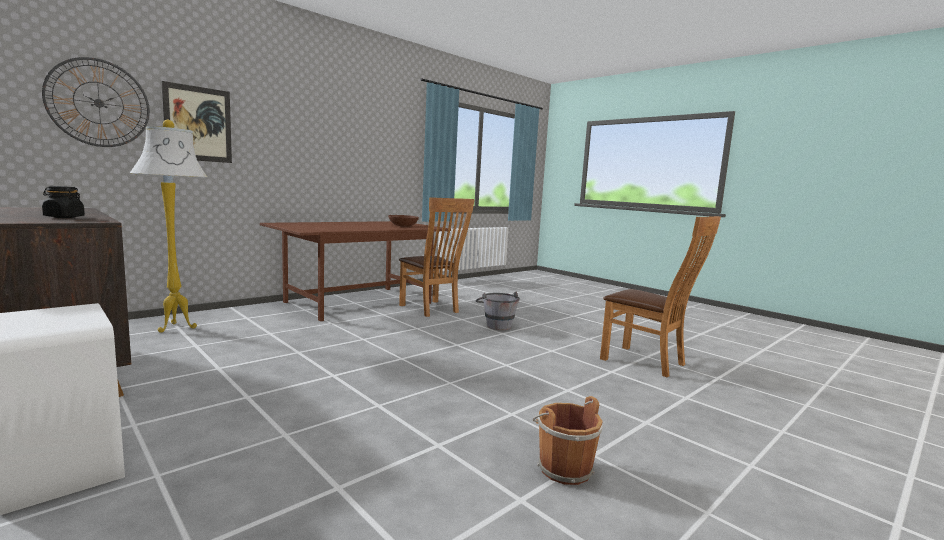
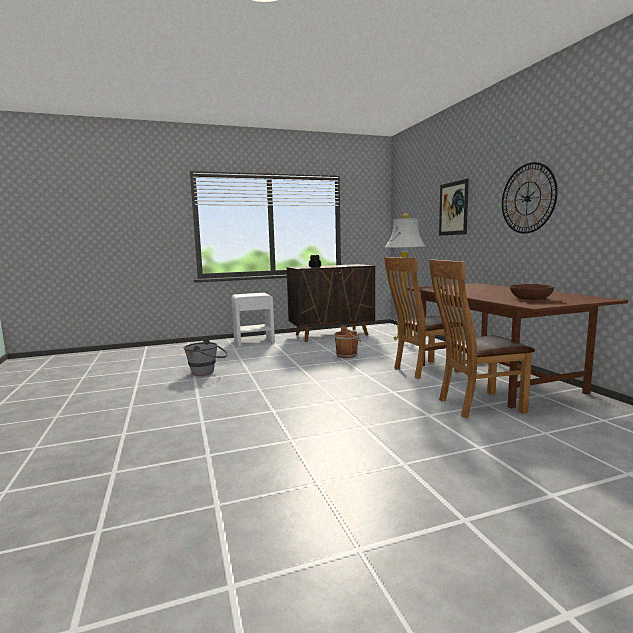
camera: 115 degrees right, 0 degrees up
(99, 103) = (421, 207): wall clock -> wall clock (527, 198)
(496, 325) = (401, 430): grey bucket -> grey bucket (207, 372)
(562, 468) = (136, 397): brown bucket -> brown bucket (347, 355)
(648, 362) = (199, 493): brown chair -> brown chair (422, 370)

